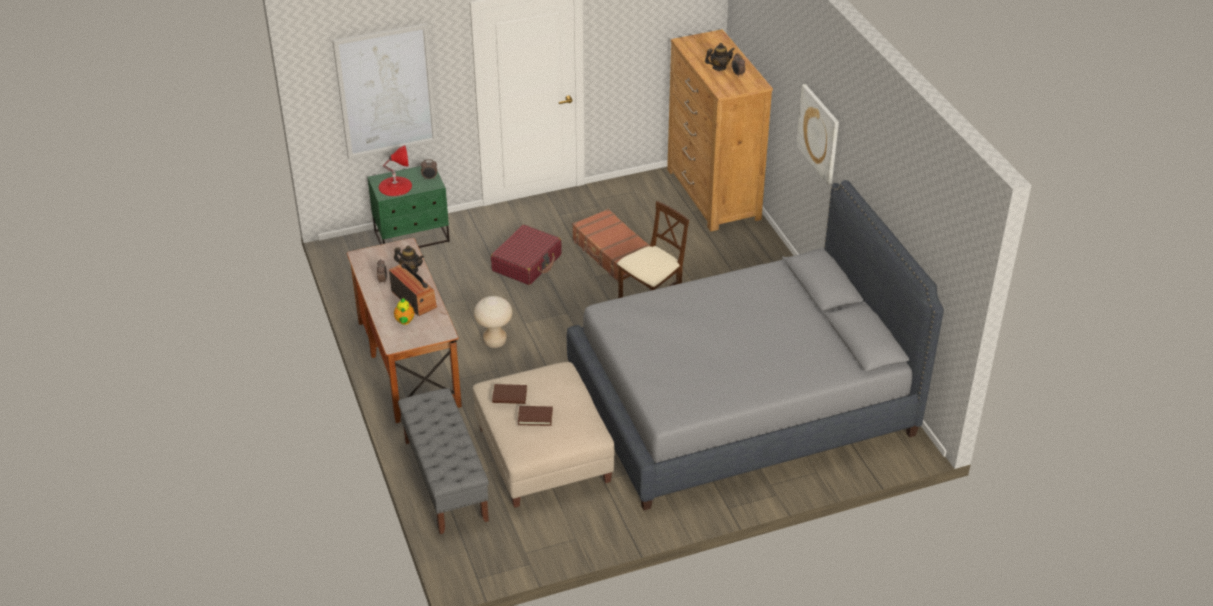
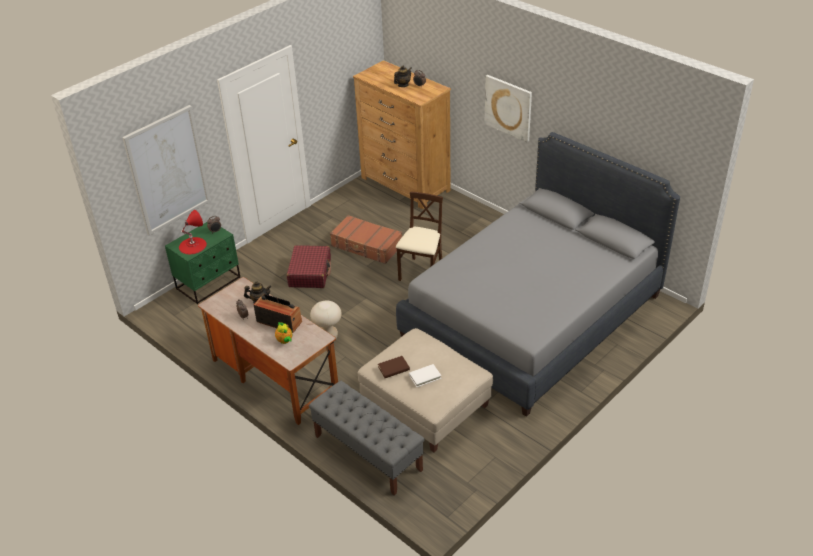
camera: 25 degrees left, 0 degrees up
(535, 417) = (425, 376): brown book -> white book

